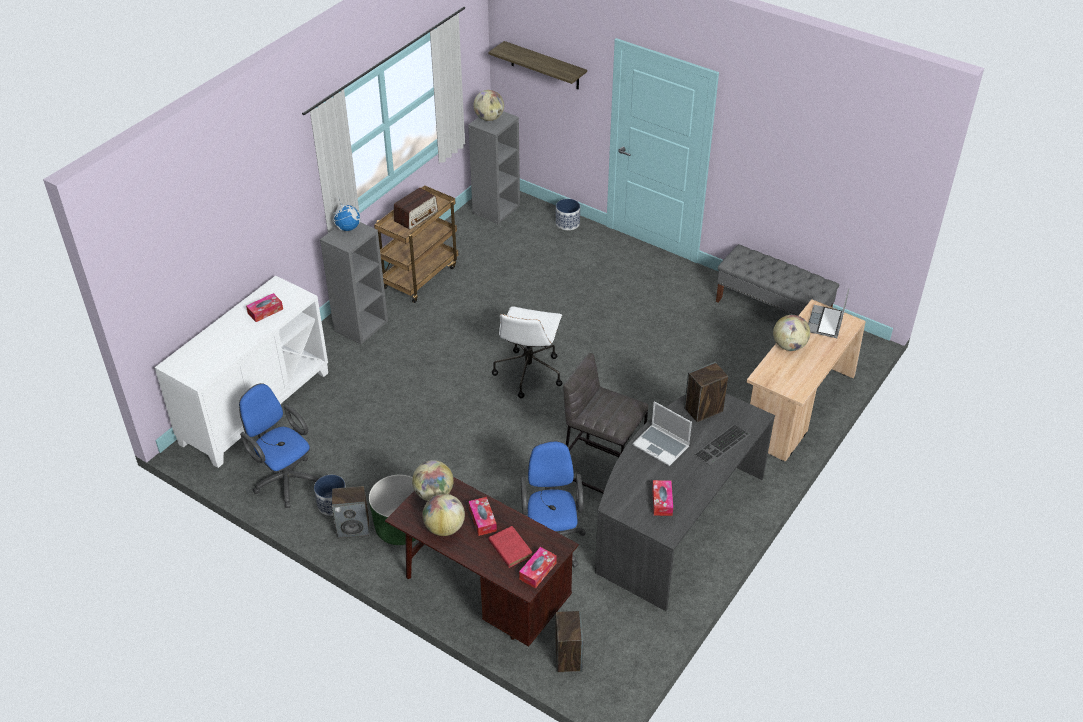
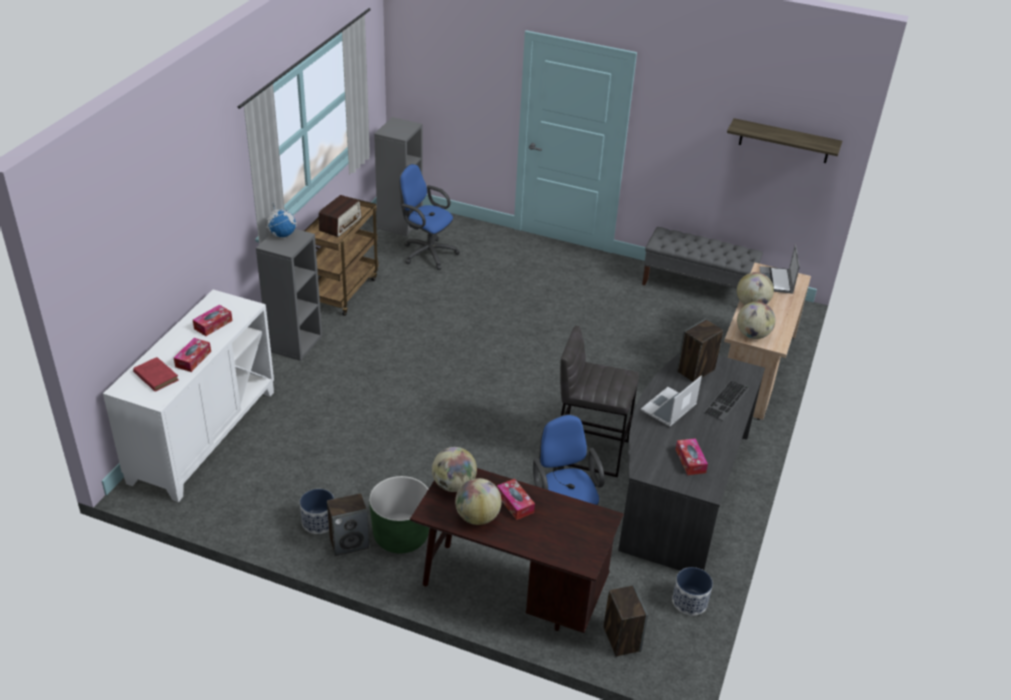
camera: 15 degrees left, 5 degrees down
(285, 479) = (258, 503): blue office chair -> blue office chair (426, 253)
(489, 118) = (393, 127): globe -> globe (752, 335)
(509, 548) = (554, 527): red book -> red book (155, 376)
(528, 372) = (483, 368): white office chair -> none
(537, 571) = (592, 546): tissue box -> tissue box (193, 359)
(545, 66) = (447, 69): shelf -> shelf (784, 141)
(568, 223) = (475, 229): planter -> planter (690, 601)
(661, 446) = (669, 409): laptop -> laptop turned 105 degrees clockwise

